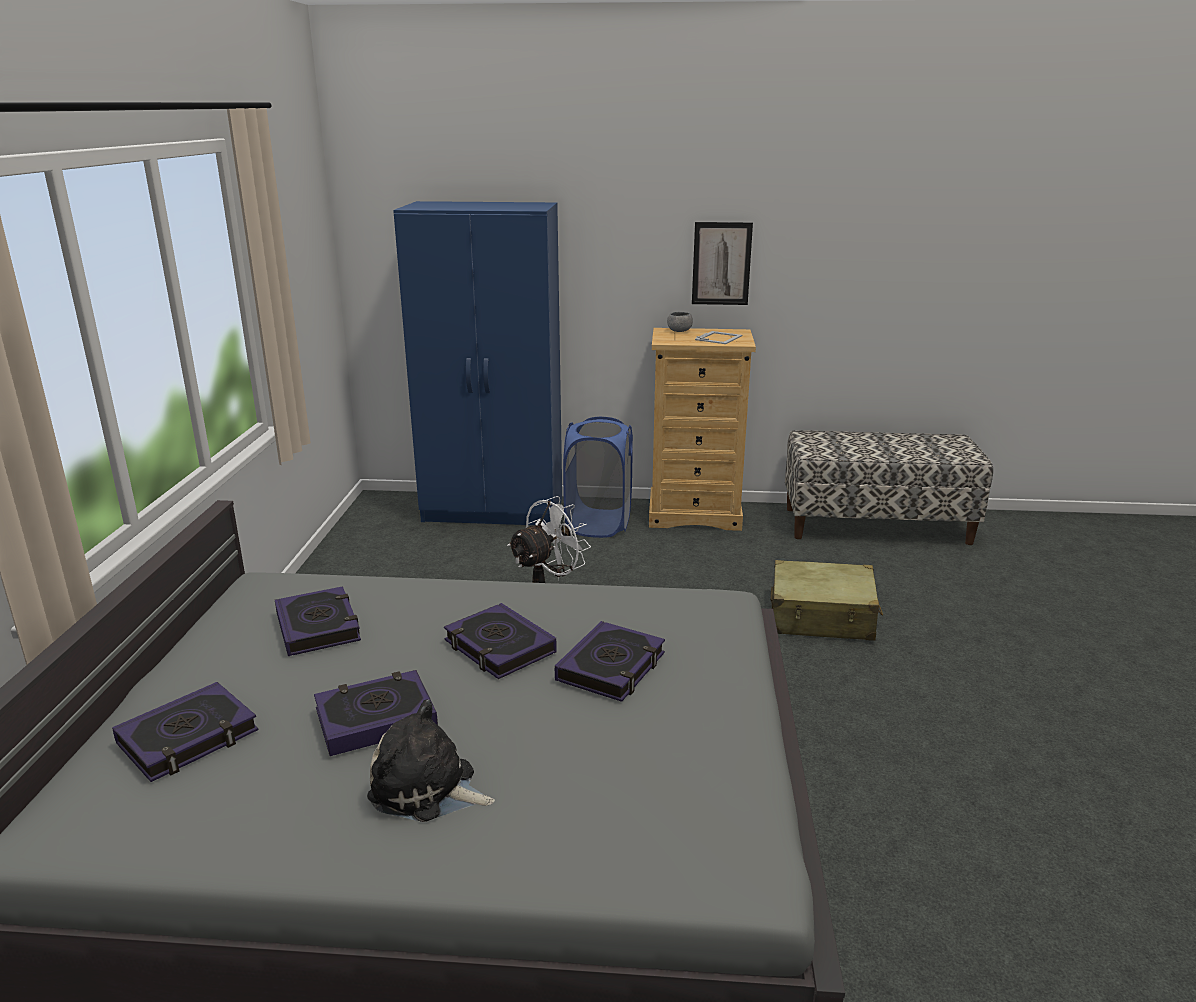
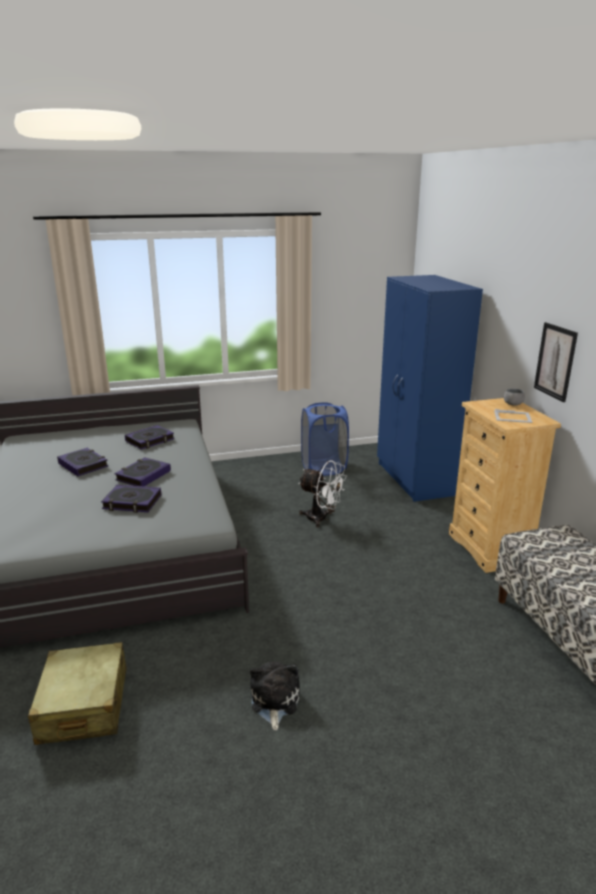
camera: 70 degrees right, 0 degrees up
(188, 738) = (69, 441): book -> none
(427, 789) = (39, 483): plush toy -> plush toy (274, 701)
(598, 524) = (434, 515): blue laundry basket -> blue laundry basket (323, 467)
(822, 617) = (375, 626): beige suitcase -> beige suitcase (83, 706)

